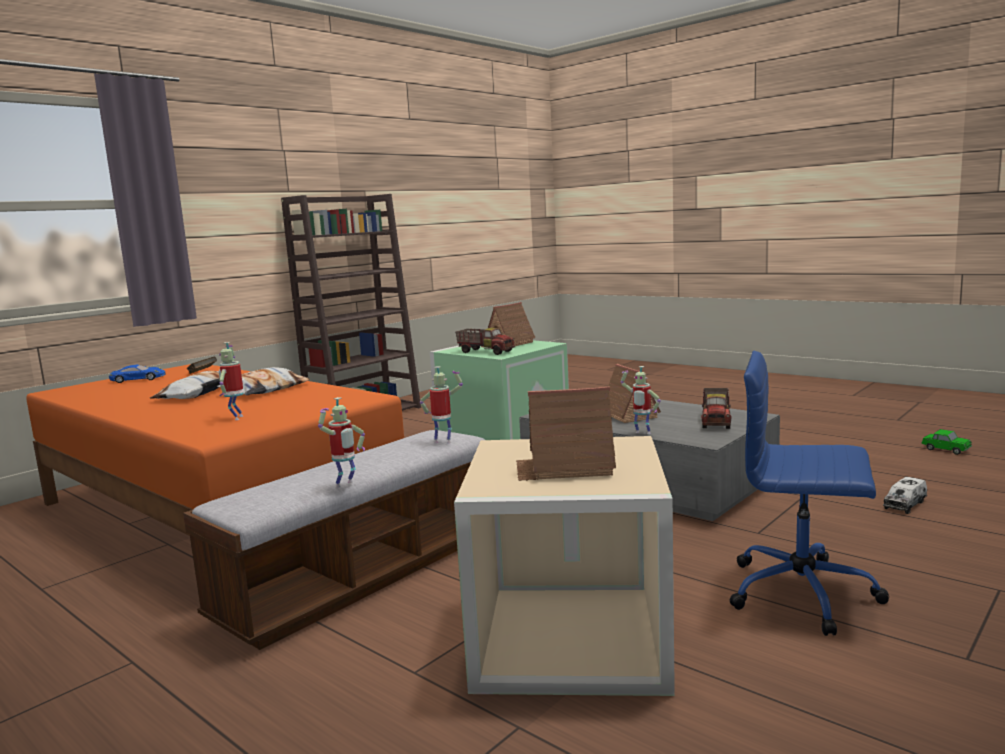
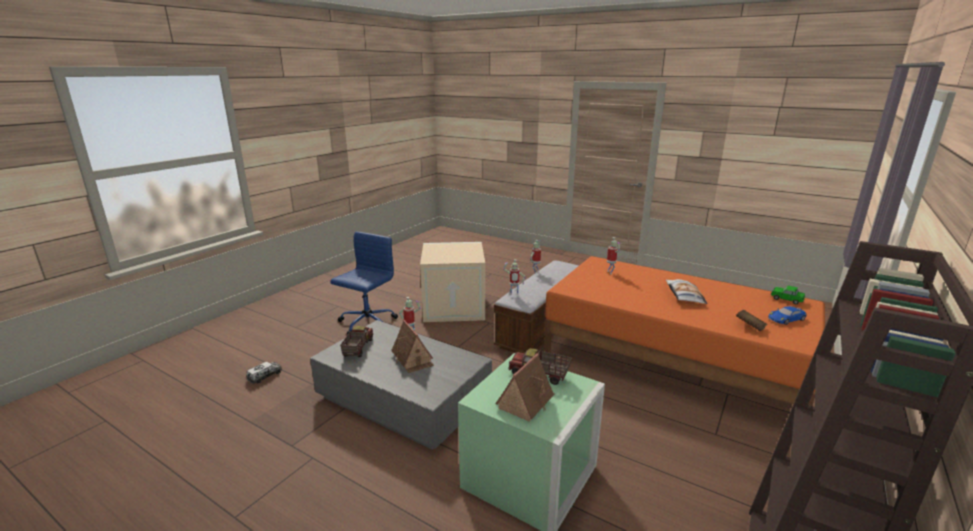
camera: 170 degrees right, 10 degrees up
(266, 390) = (643, 298): pillow -> none
(565, 468) = (451, 250): toy house -> none
(804, 593) = (367, 324): blue office chair -> blue office chair turned 75 degrees counterclockwise
(946, 450) = (138, 449): toy car -> toy car (786, 299)

